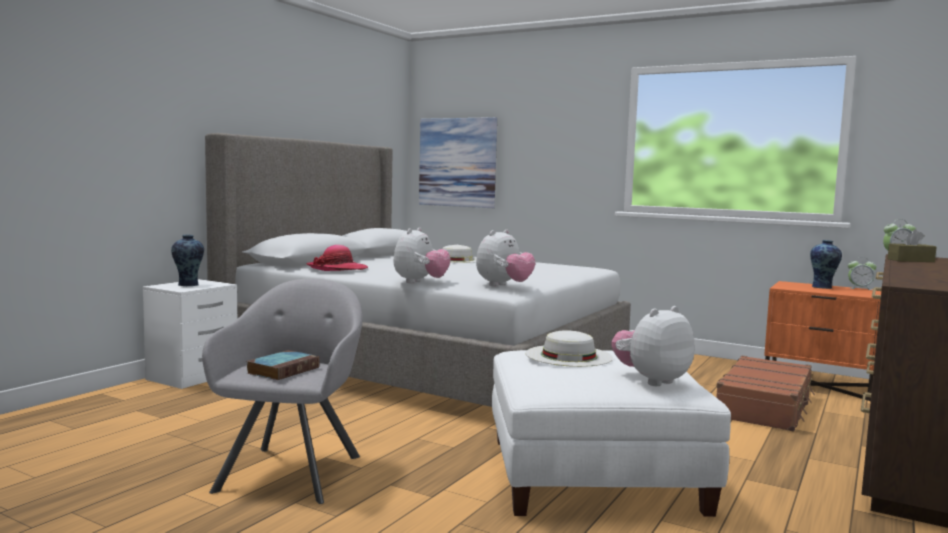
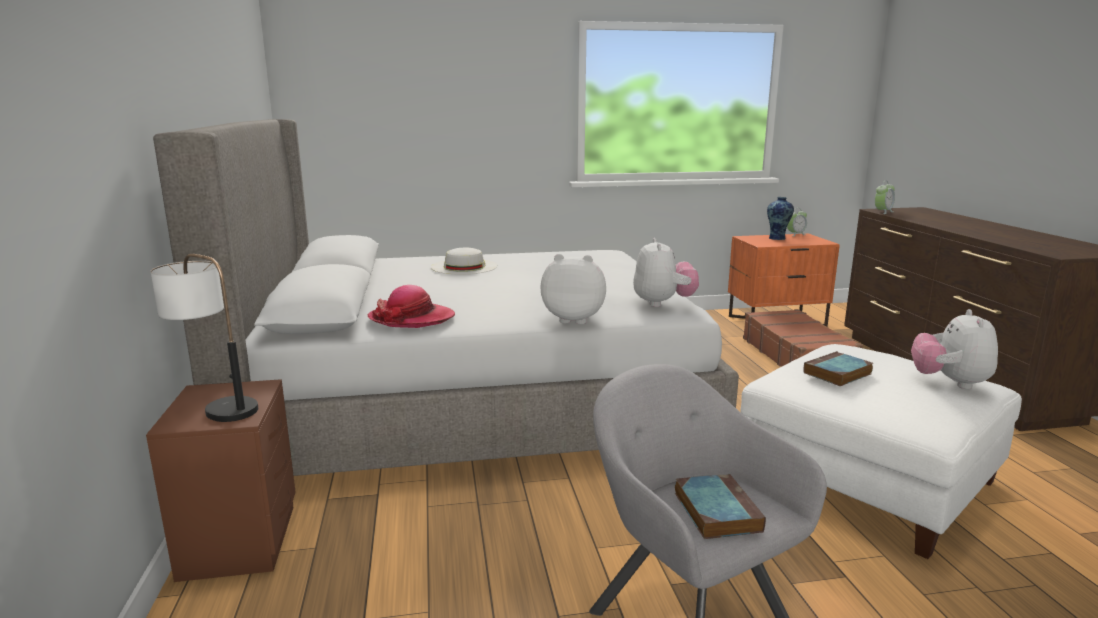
camera: 40 degrees left, 10 degrees up
(188, 285) = (217, 405): vase -> table lamp
(194, 376) = (243, 539): white nightstand -> brown nightstand
(420, 282) = (574, 319): plush toy -> plush toy turned 60 degrees counterclockwise
(457, 162) = (358, 133): picture -> none
(568, 355) = (837, 374): white hat -> book
(910, 260) = (910, 216): brown tissue box -> none

